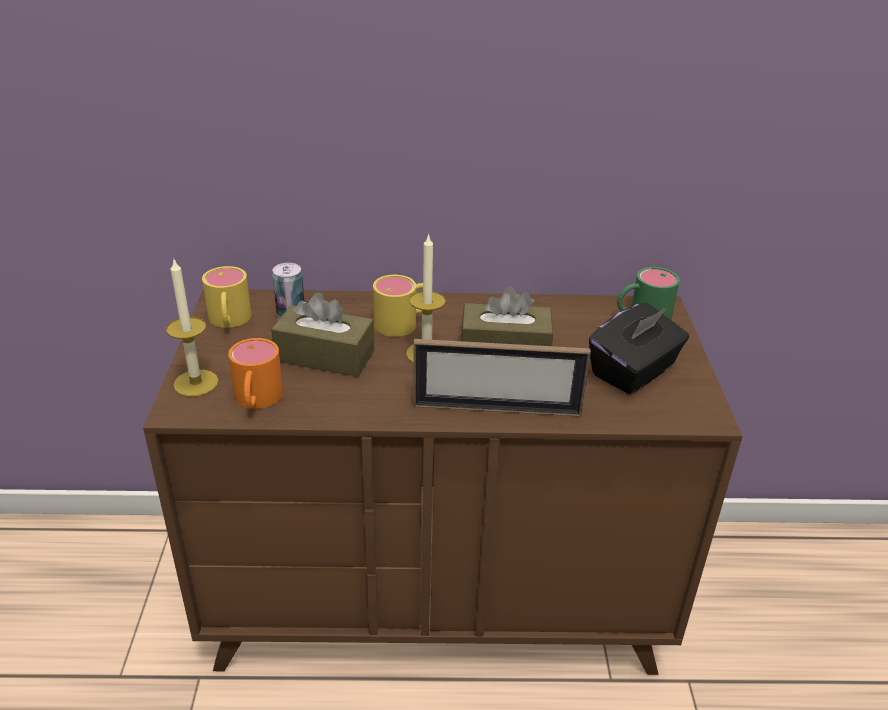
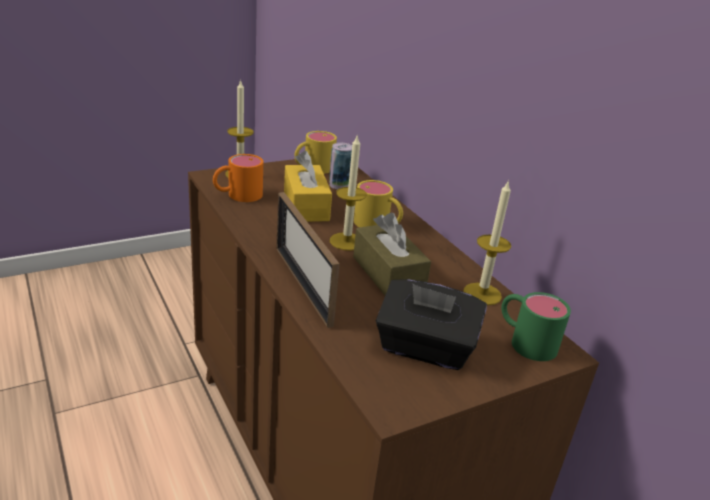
camera: 60 degrees right, 5 degrees down
(325, 356) = (306, 205): brown tissue box -> yellow tissue box
(565, 310) = (482, 294): none -> candle

